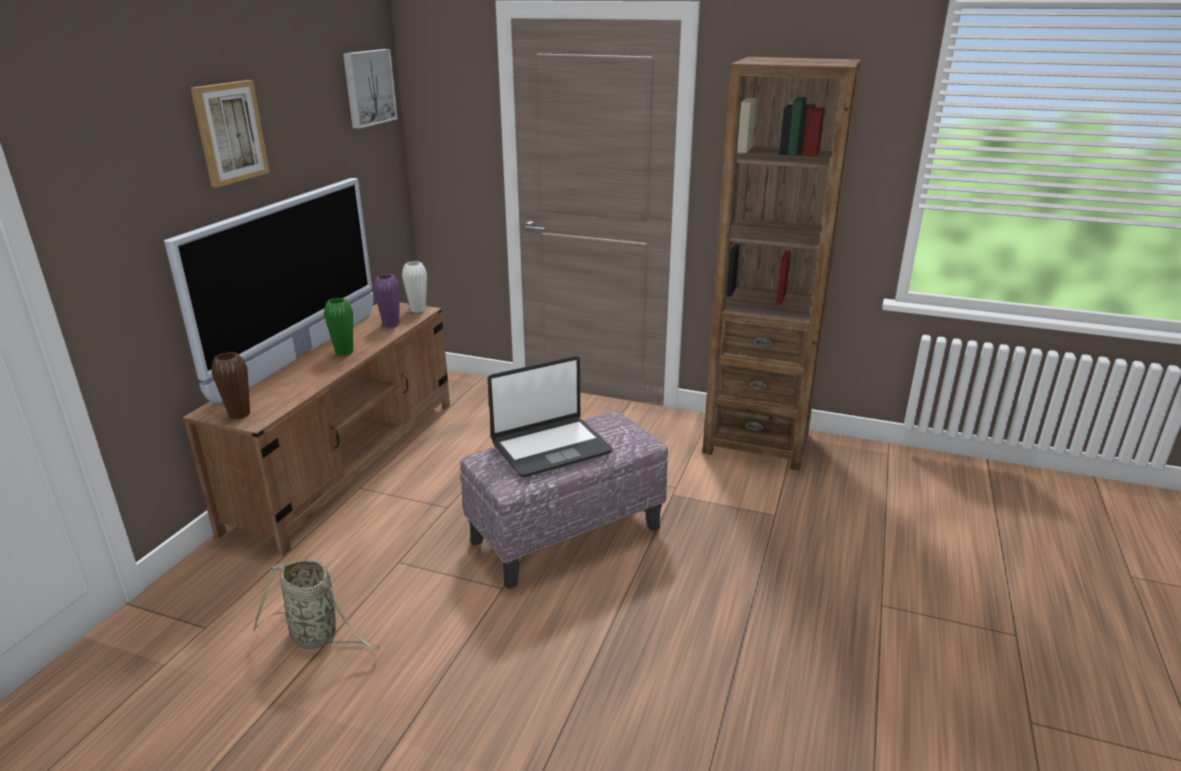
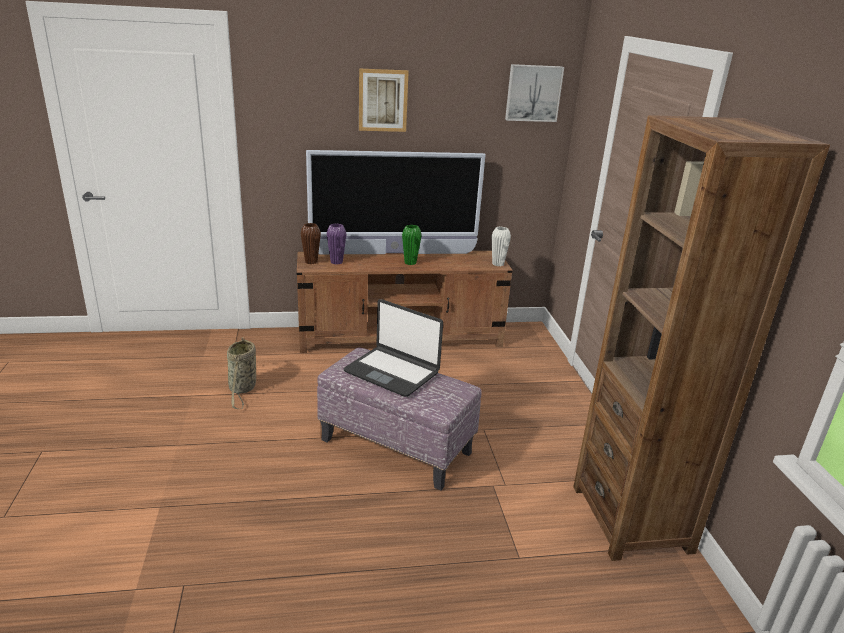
camera: 60 degrees right, 0 degrees up
(391, 324) = (464, 263): purple vase -> purple vase (336, 262)

